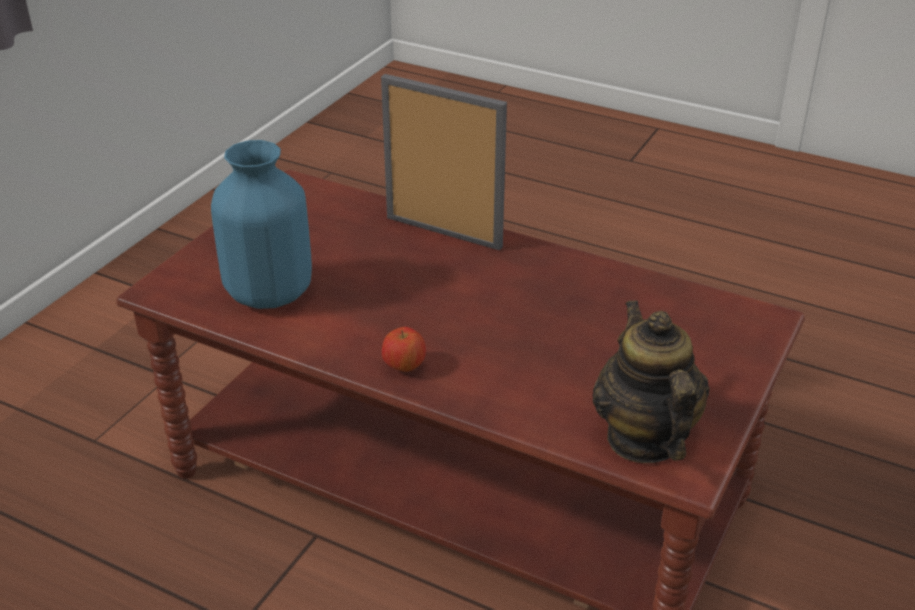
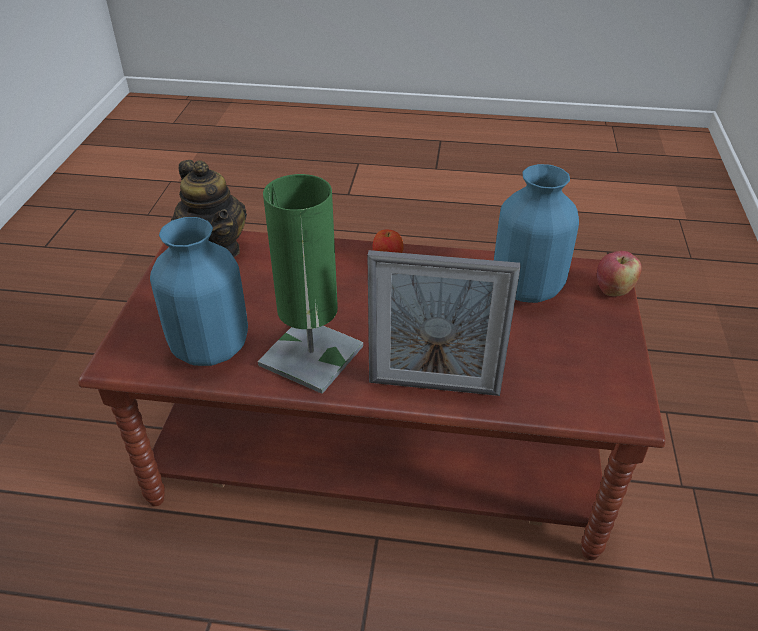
camera: 160 degrees right, 5 degrees up
(179, 270) = (613, 290): none -> apple
(550, 279) = (311, 355): none -> green table lamp
(659, 310) = (210, 347): none -> blue vase

